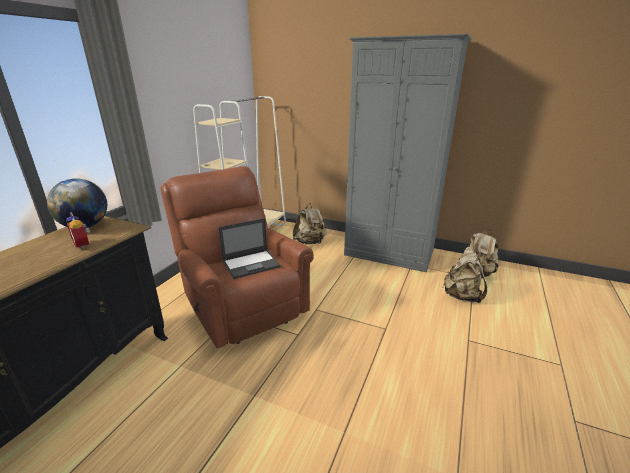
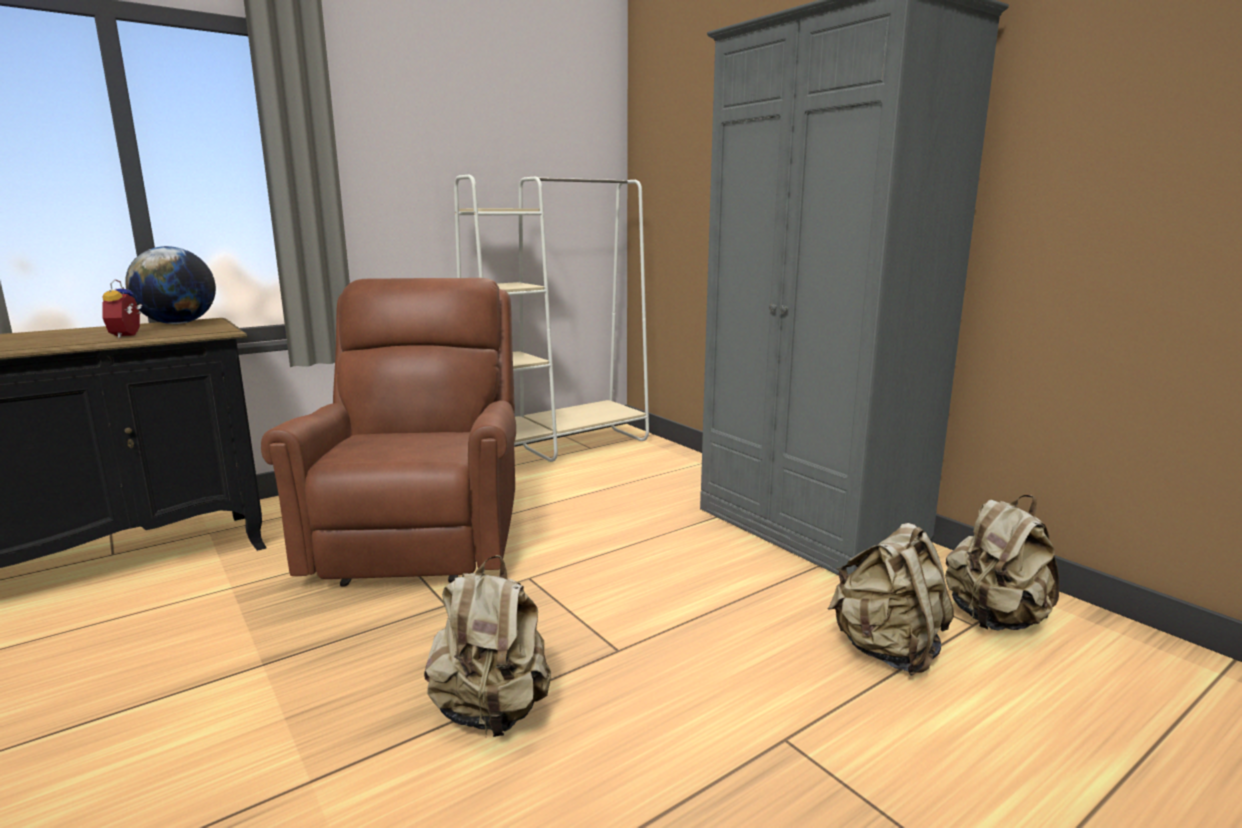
camera: 30 degrees right, 10 degrees down
(251, 264) = (408, 442): laptop -> none
(310, 242) = (661, 476): beige backpack -> beige backpack (492, 712)

